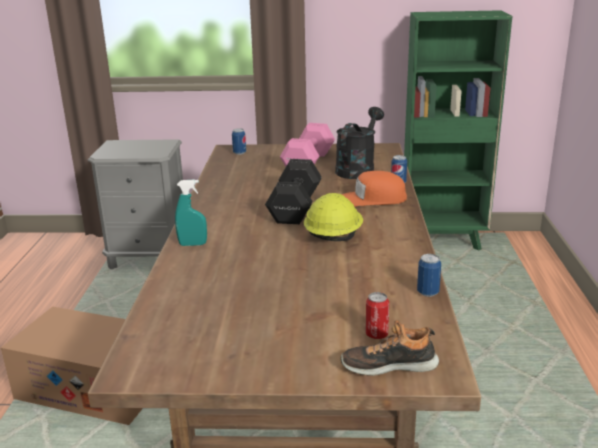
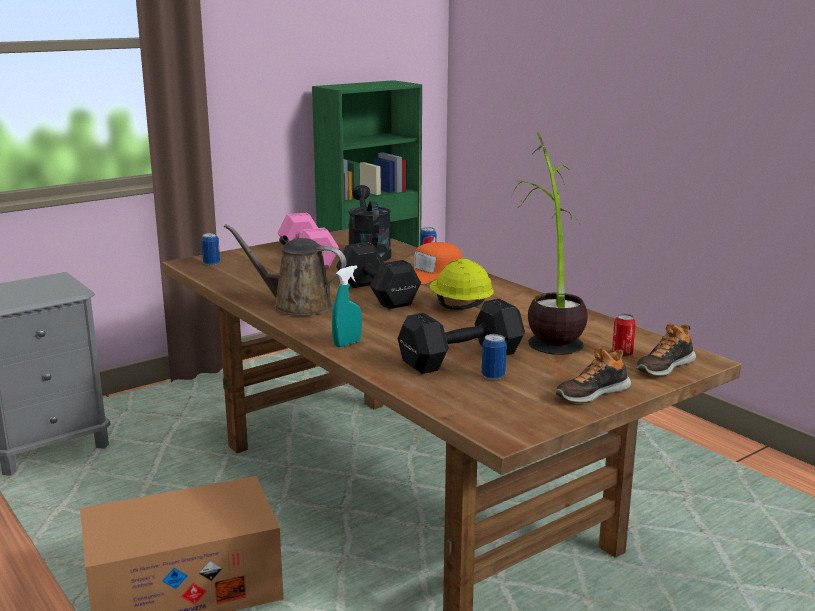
camera: 40 degrees left, 5 degrees down
(224, 201) = (297, 305): none -> brown watering can
(241, 287) = (464, 358): none -> black dumbbell
(269, 364) = (591, 393): none -> shoe
(357, 286) = (548, 331): none -> potted plant
(427, 292) = (602, 321): can -> can (493, 376)

